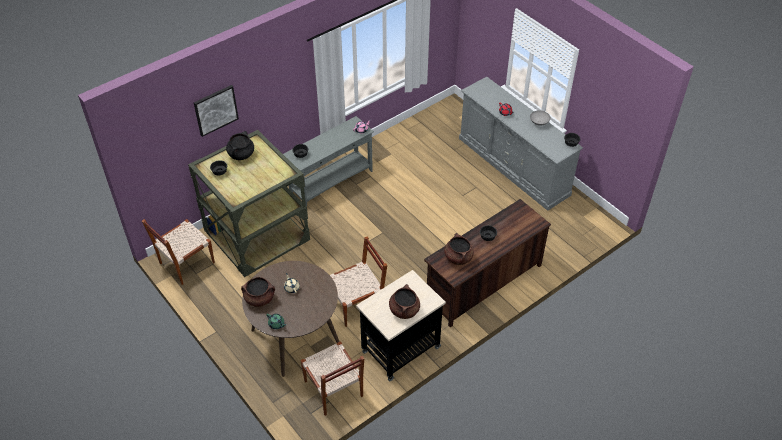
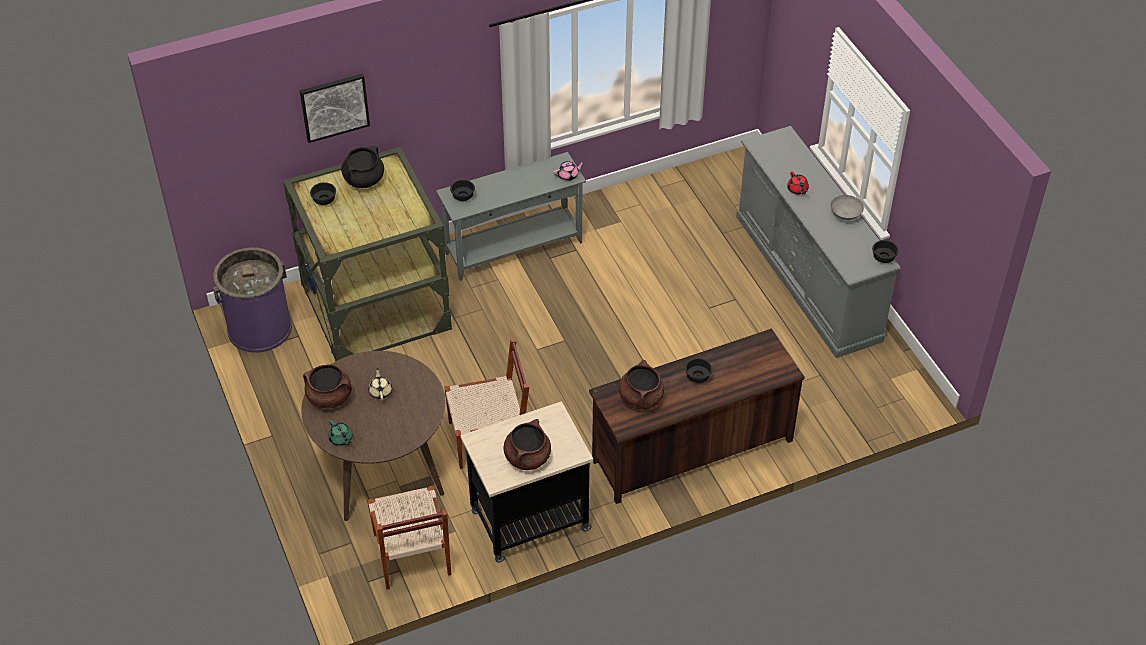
camera: 15 degrees right, 0 degrees up
(185, 264) = (259, 328): chair -> purple trash can

